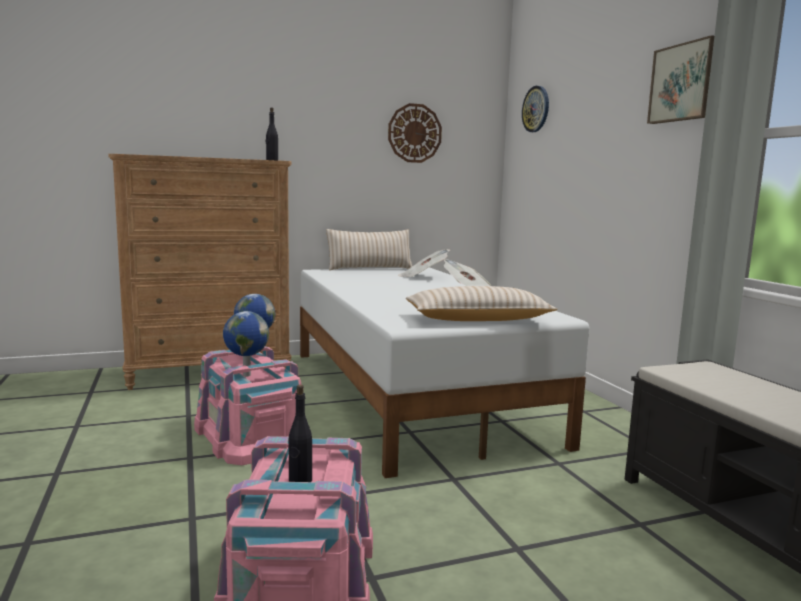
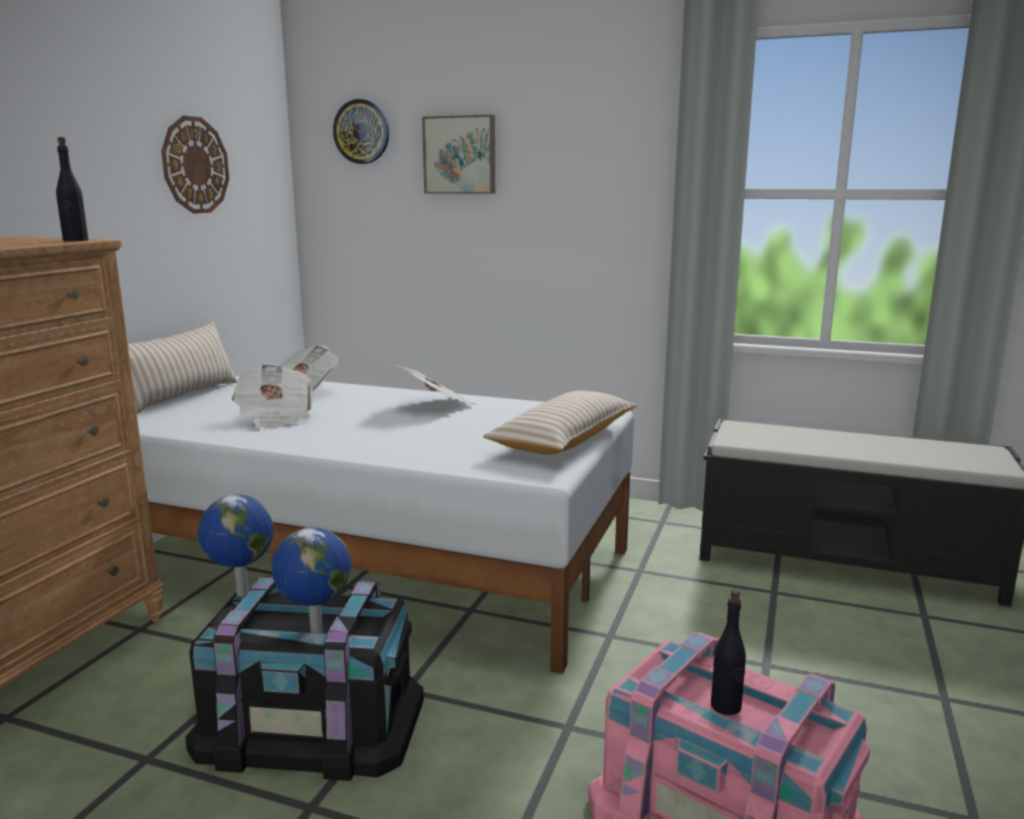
camera: 50 degrees left, 5 degrees up
(249, 434) = (309, 724): pink storage box -> black storage box
(376, 281) = (275, 418): none -> newspaper
(684, 83) = (623, 129): picture -> picture (460, 155)

